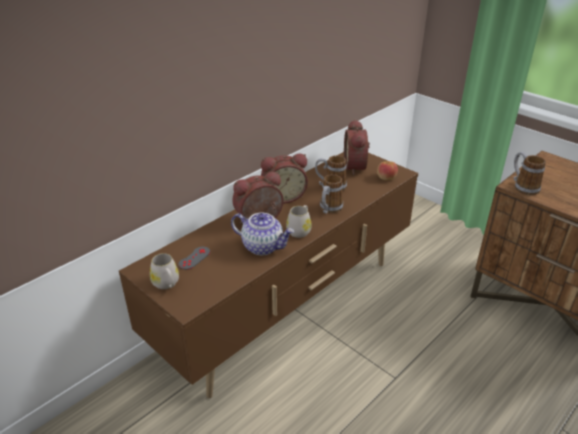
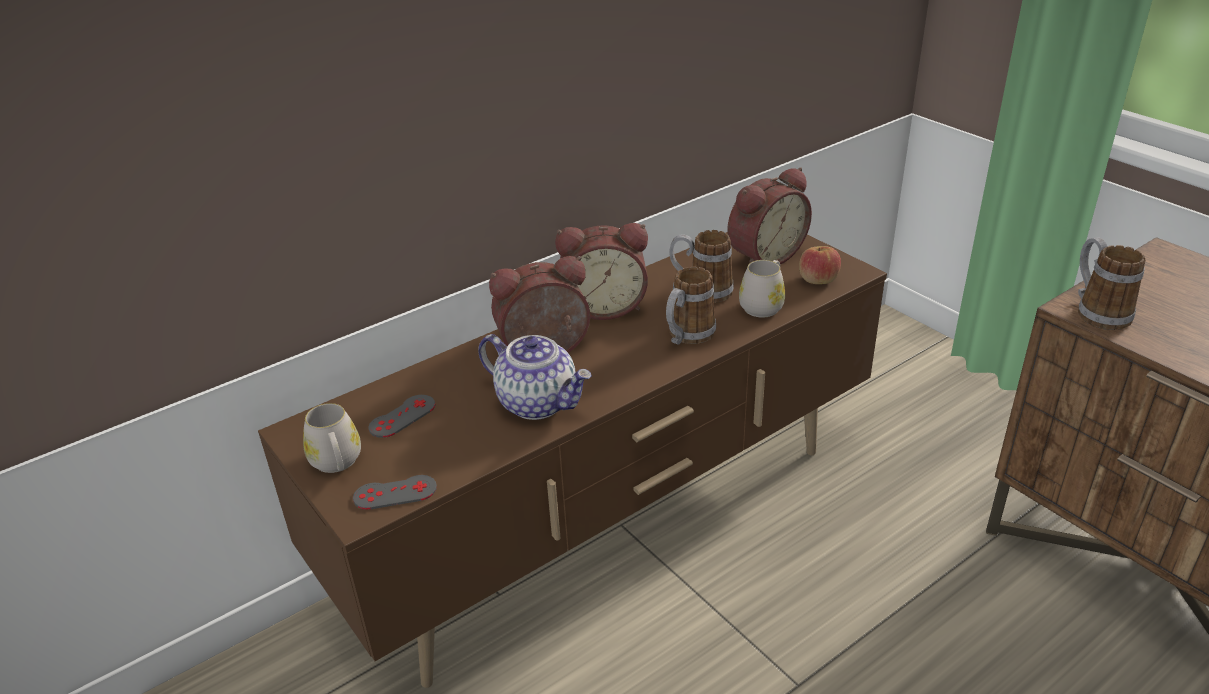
camera: 10 degrees right, 0 degrees up
(202, 296) = (395, 493): none -> grey game controller
(300, 230) = (619, 374): white mug -> white mug (764, 305)
(357, 167) = (763, 255): alarm clock -> alarm clock turned 135 degrees counterclockwise

